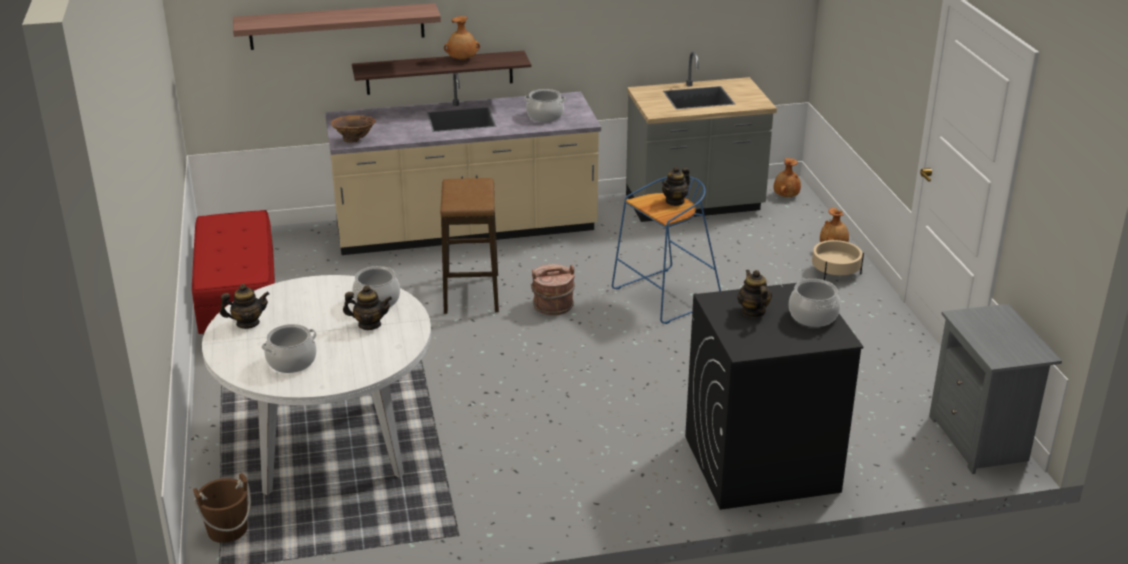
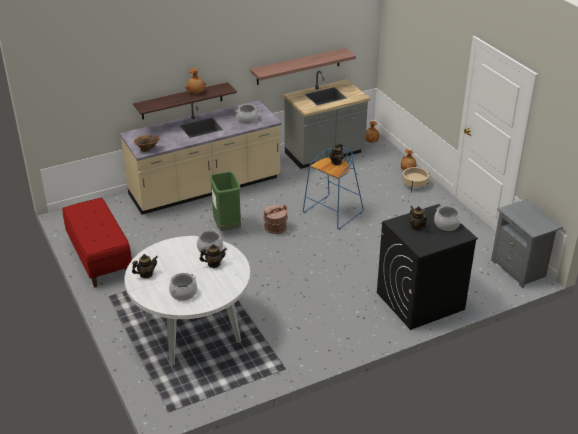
camera: 15 degrees left, 5 degrees up
(227, 530) = (161, 389): brown bucket -> none
(337, 26) = (124, 83): shelf -> shelf (298, 66)
(471, 294) = (227, 227): stool -> green trash can

